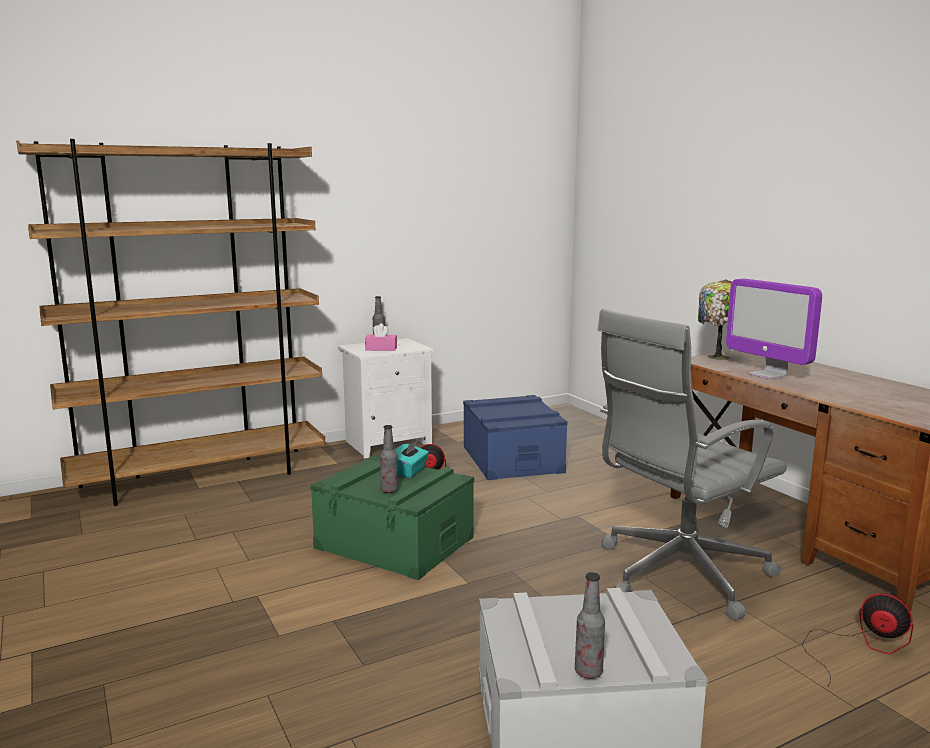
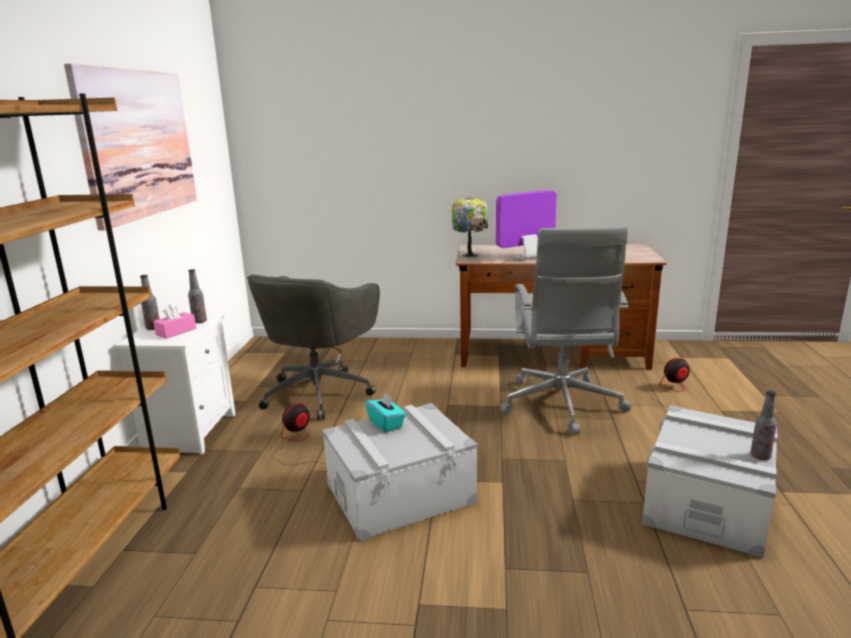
camera: 55 degrees left, 5 degrees up
(389, 490) = (417, 443): bottle -> bottle (199, 321)
(395, 542) = (400, 493): green storage box -> grey storage box
(418, 188) = (138, 144): none -> picture
(512, 459) = (319, 392): blue storage box -> grey office chair
(767, 375) = (526, 257): monitor -> monitor turned 150 degrees clockwise

